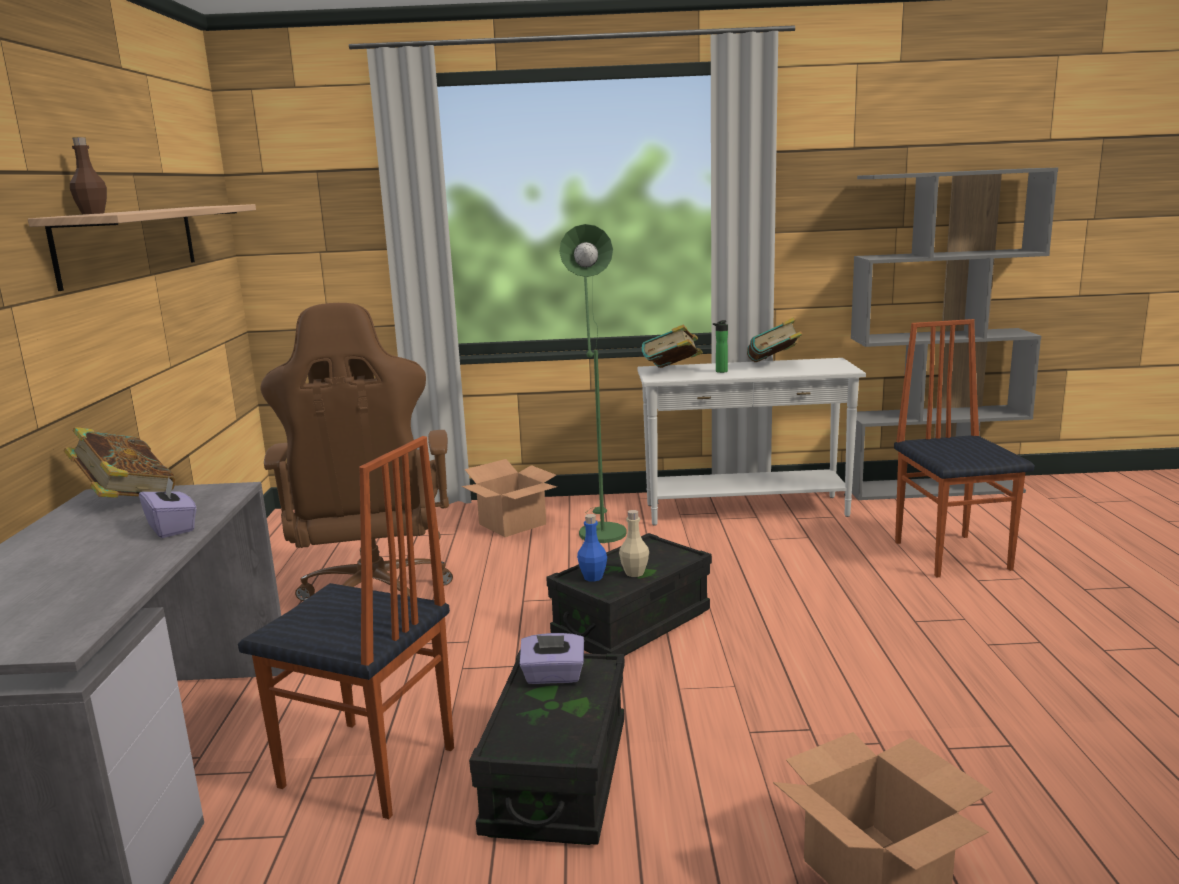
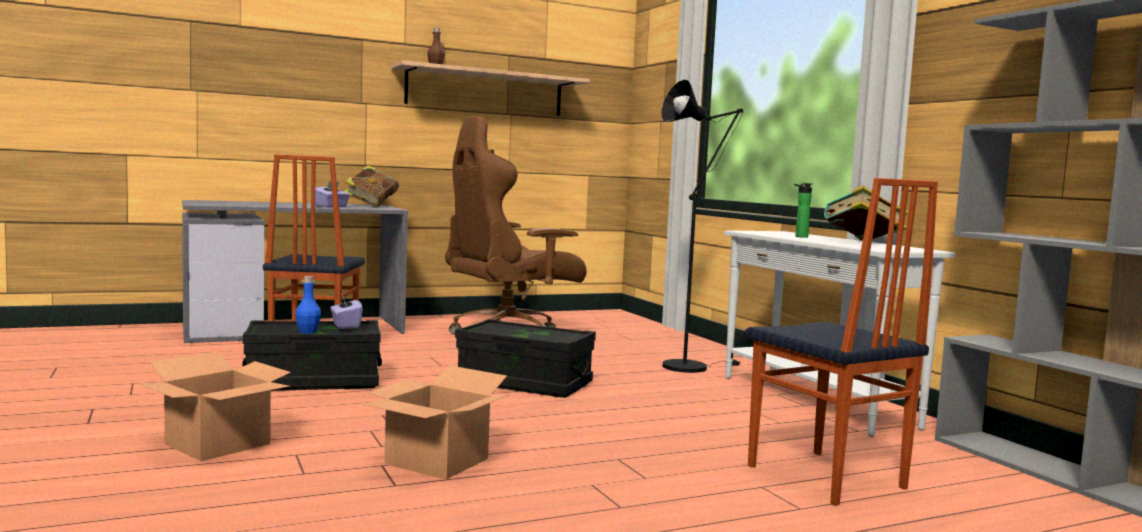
camera: 65 degrees right, 10 degrees down
(513, 524) = (669, 348): cardboard box -> cardboard box (438, 461)
(593, 577) = (500, 327): blue bottle -> blue bottle (308, 332)
(600, 530) = (691, 366): green floor lamp -> black floor lamp
(634, 573) = (516, 333): beige bottle -> none
(672, 371) = (776, 233): book -> none
(953, 555) = (824, 477): chair -> chair turned 90 degrees clockwise

